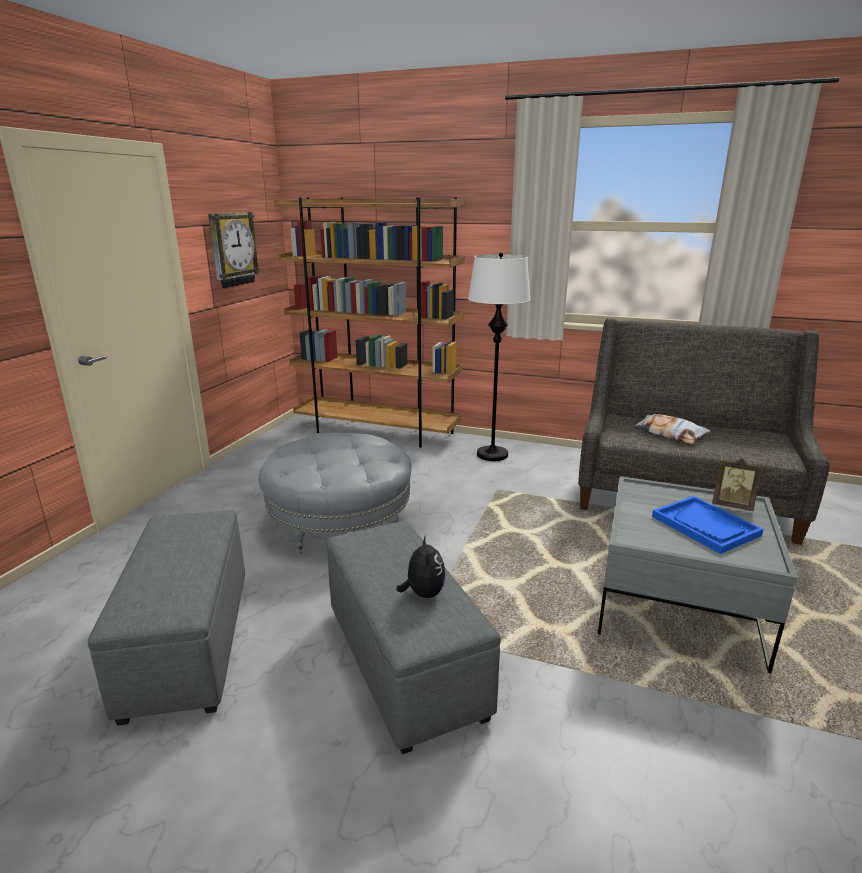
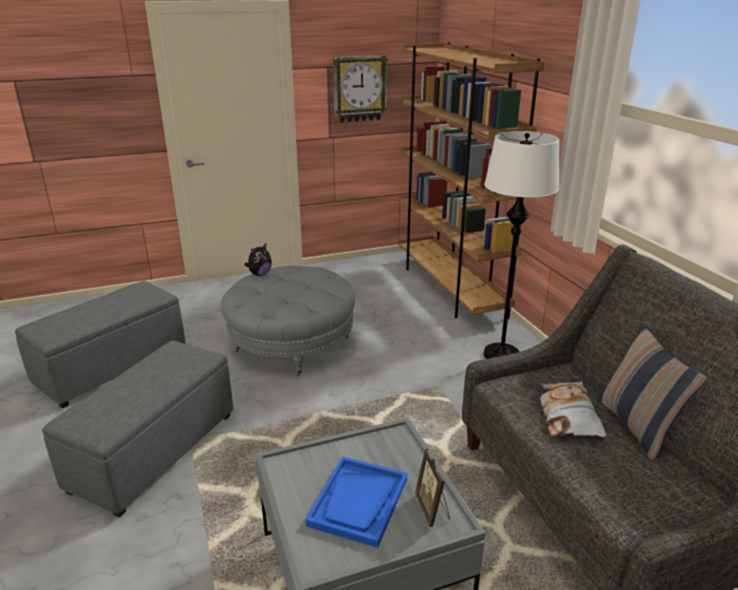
camera: 50 degrees right, 5 degrees up
(423, 593) = (124, 401): plush toy -> plush toy (259, 274)
(698, 424) = (636, 426): none -> pillow

